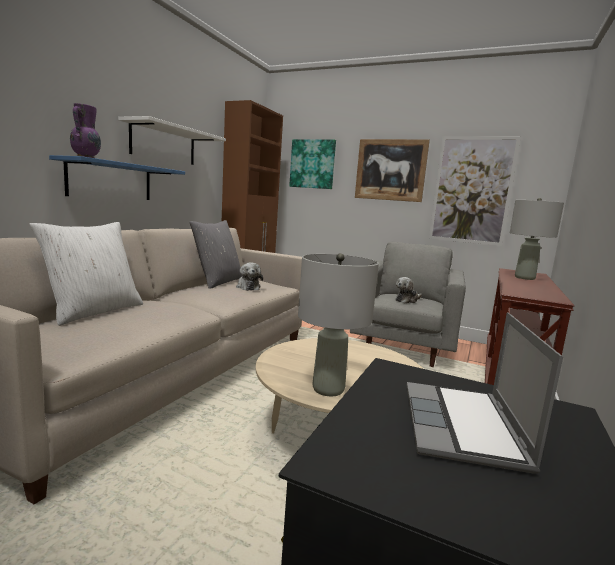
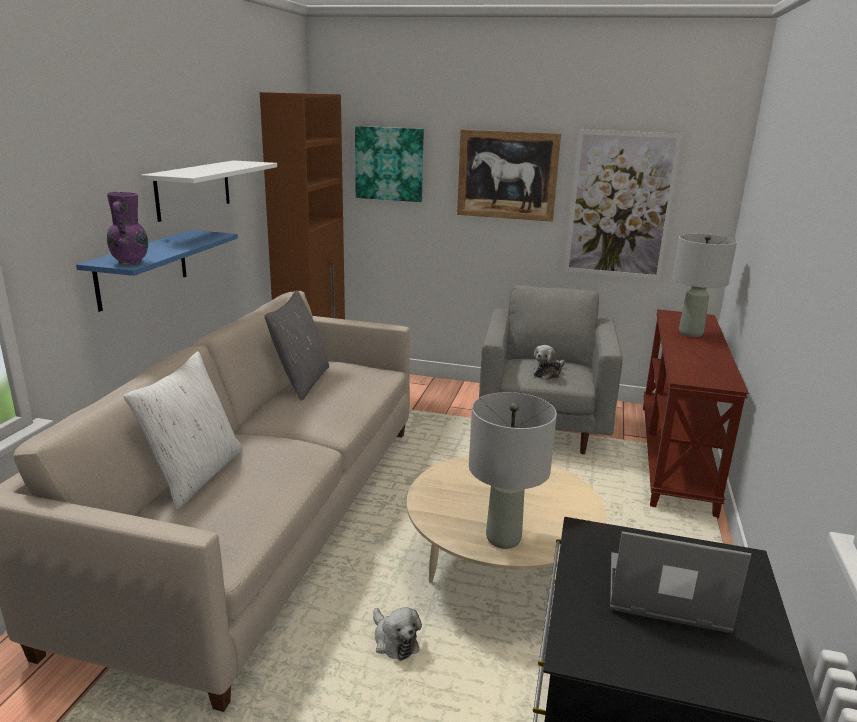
camera: 10 degrees left, 10 degrees up
(248, 287) = (347, 388): plush toy -> plush toy (394, 641)
(464, 427) = (665, 595): laptop -> laptop turned 105 degrees clockwise

